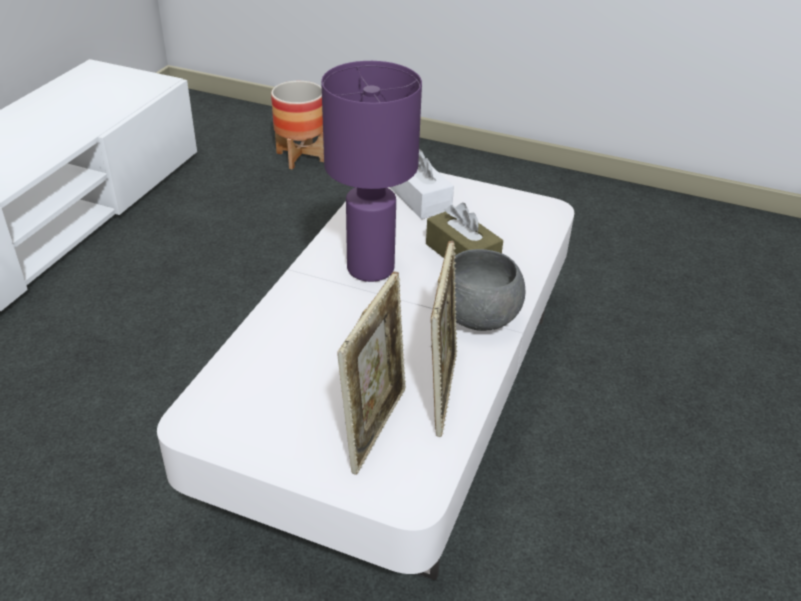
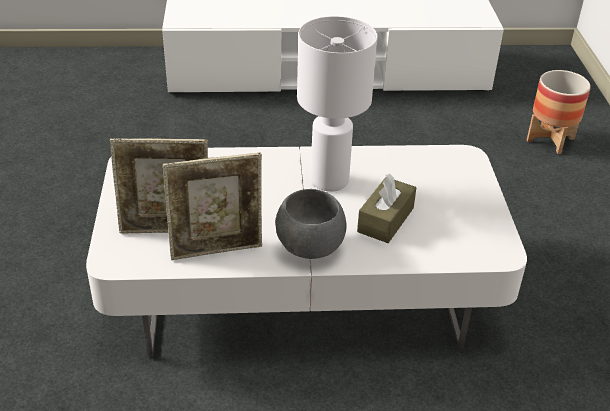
camera: 65 degrees right, 0 degrees up
(370, 269) = (328, 180): purple table lamp -> white table lamp
(420, 199) = (443, 179): white tissue box -> none

